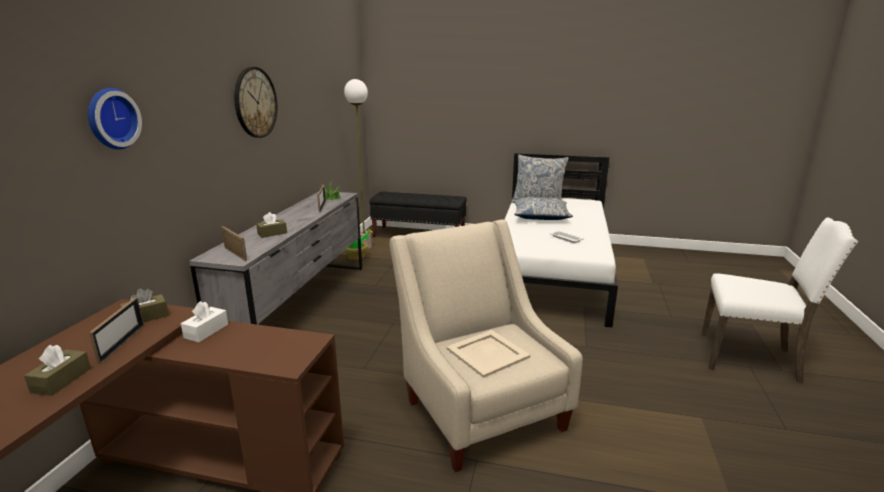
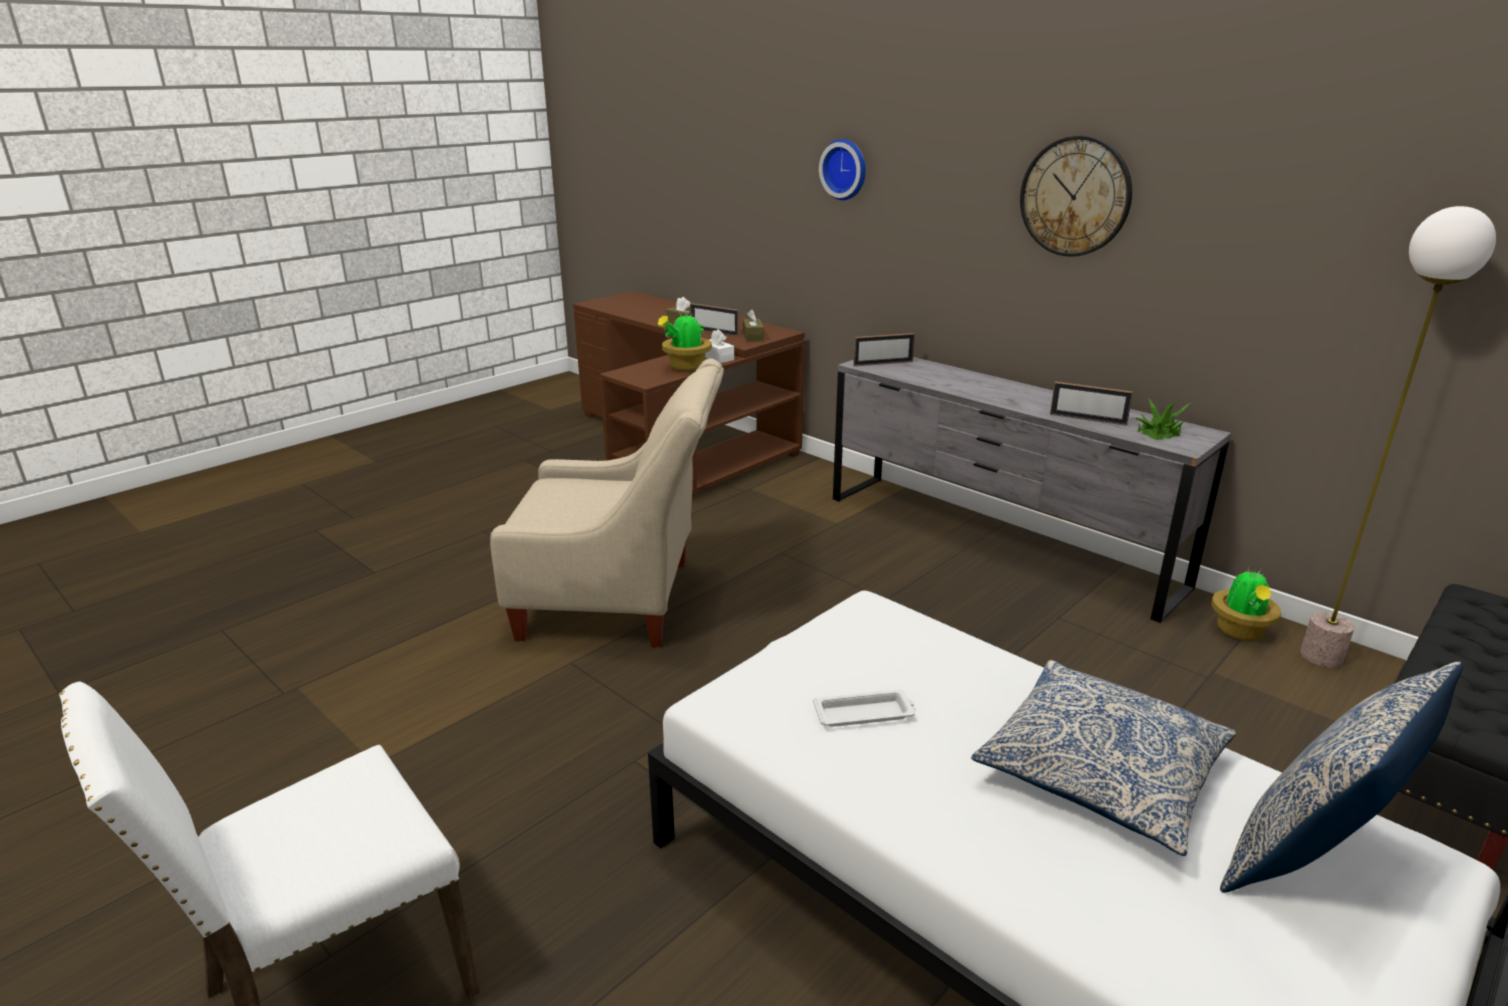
camera: 120 degrees right, 5 degrees up
(249, 336) = (686, 367): none -> potted plant
(272, 233) = (949, 381): brown tissue box -> none
(487, 352) = (583, 498): beige tray -> none

